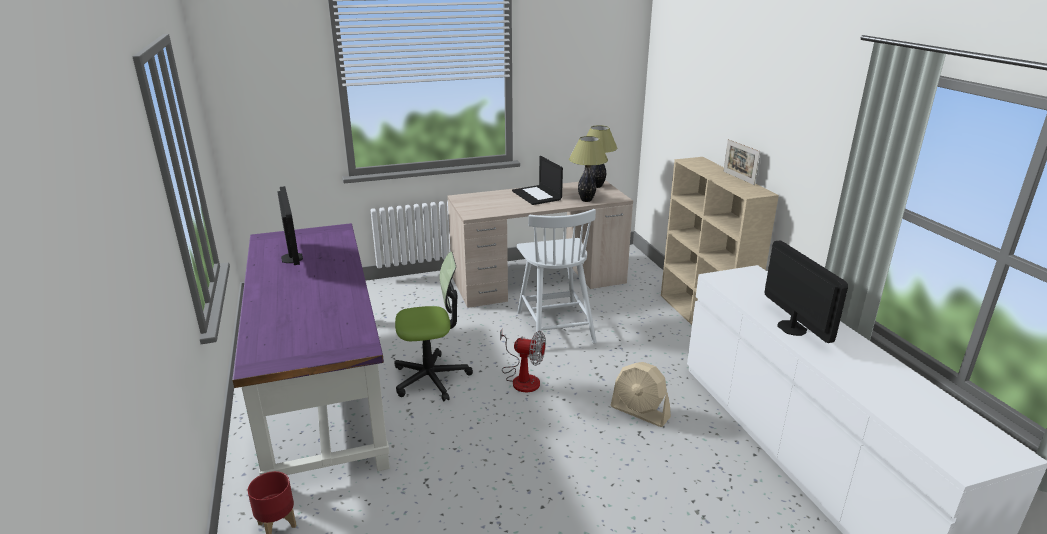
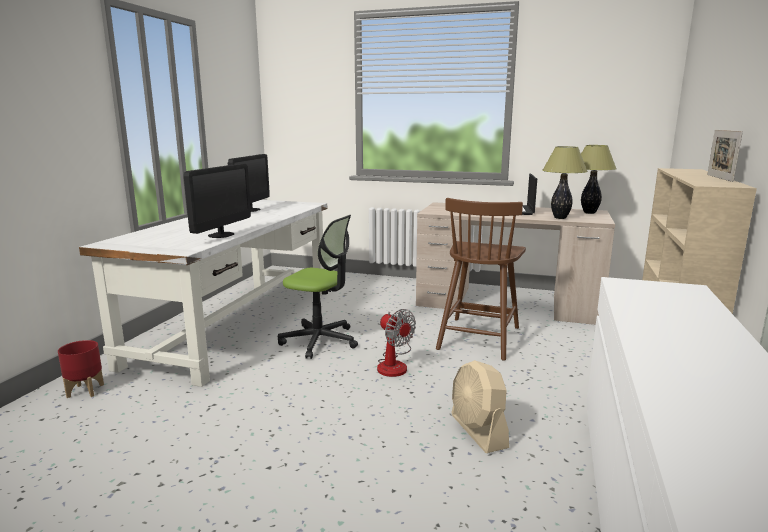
camera: 35 degrees right, 10 degrees down
(321, 389) = (236, 324): purple desk -> white desk
(554, 326) = (478, 337): white chair -> brown chair
(792, 328) = (661, 340): monitor -> monitor (221, 235)

